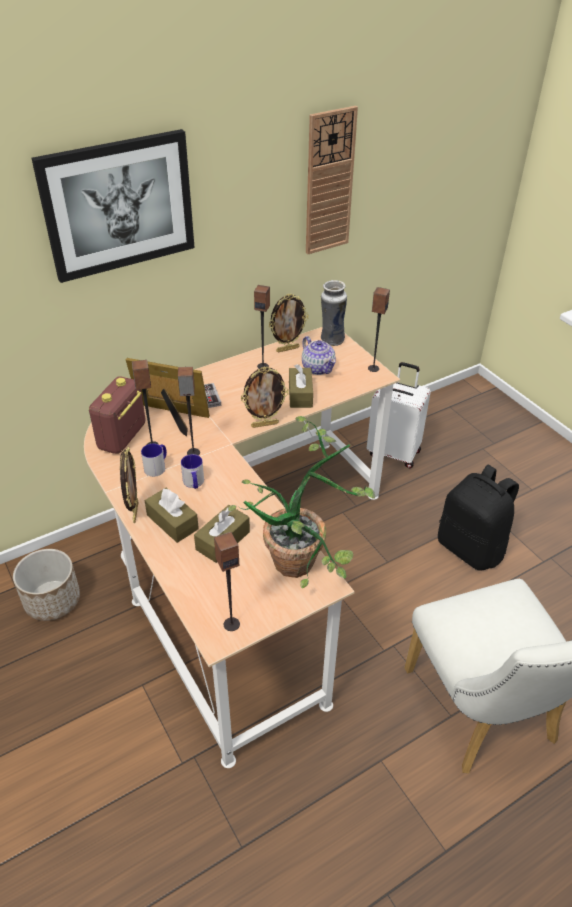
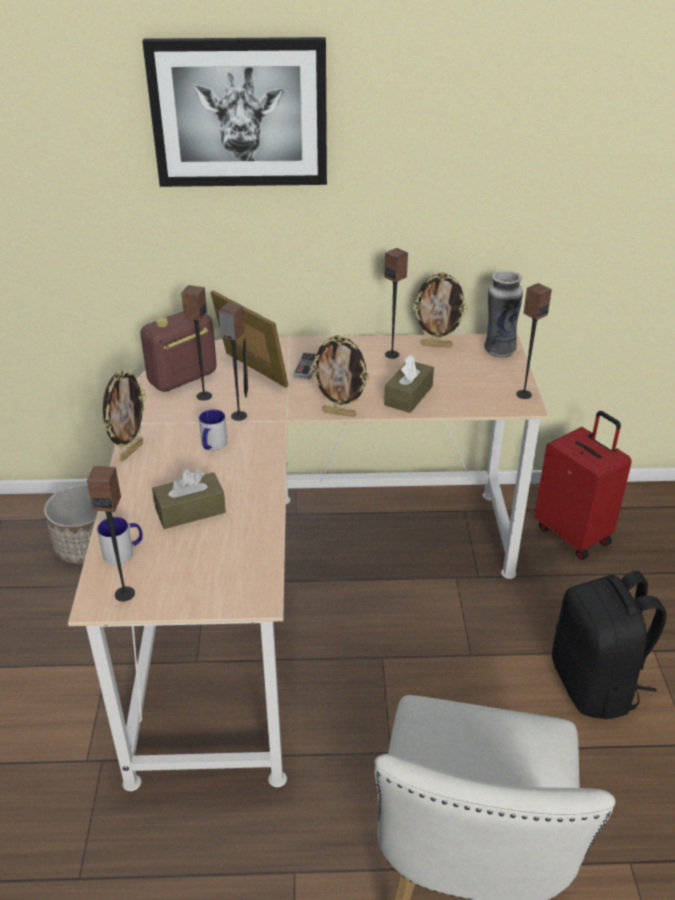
camera: 30 degrees right, 5 degrees down
(157, 467) = (191, 417): mug -> mug (124, 552)
(172, 522) = (157, 474): brown tissue box -> none
(305, 561) = (257, 565): potted plant -> none
(318, 368) = (455, 374): teapot -> none
(329, 182) = (528, 143): wall clock -> none
(394, 452) = (574, 534): white suitcase -> red suitcase

